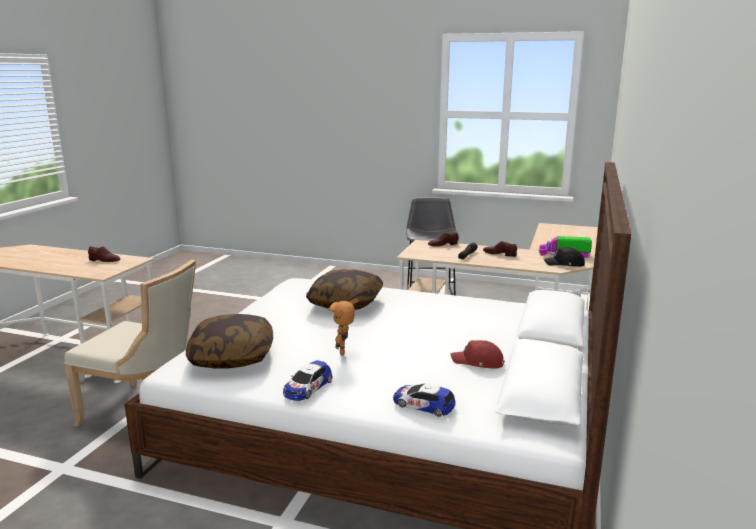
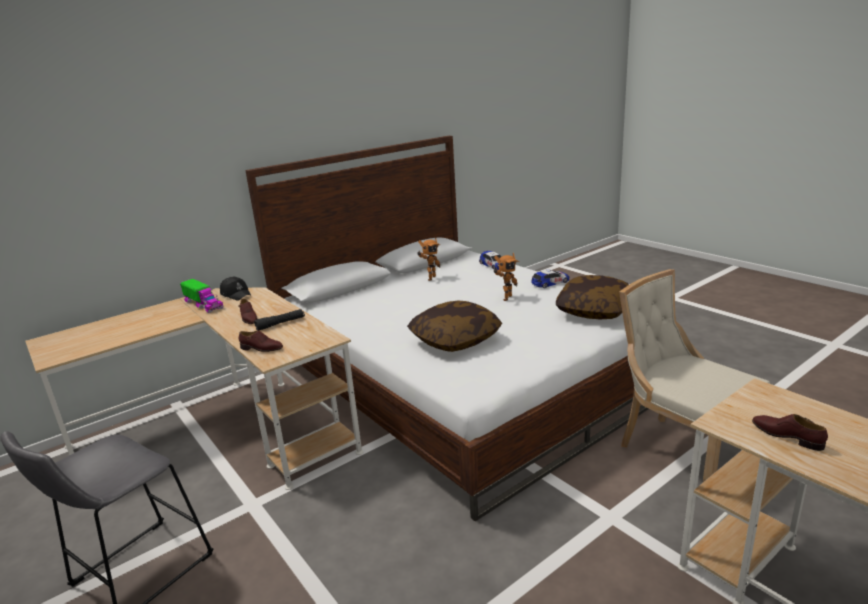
camera: 145 degrees left, 5 degrees up
(478, 362) = (430, 278): red cap -> toy robot

